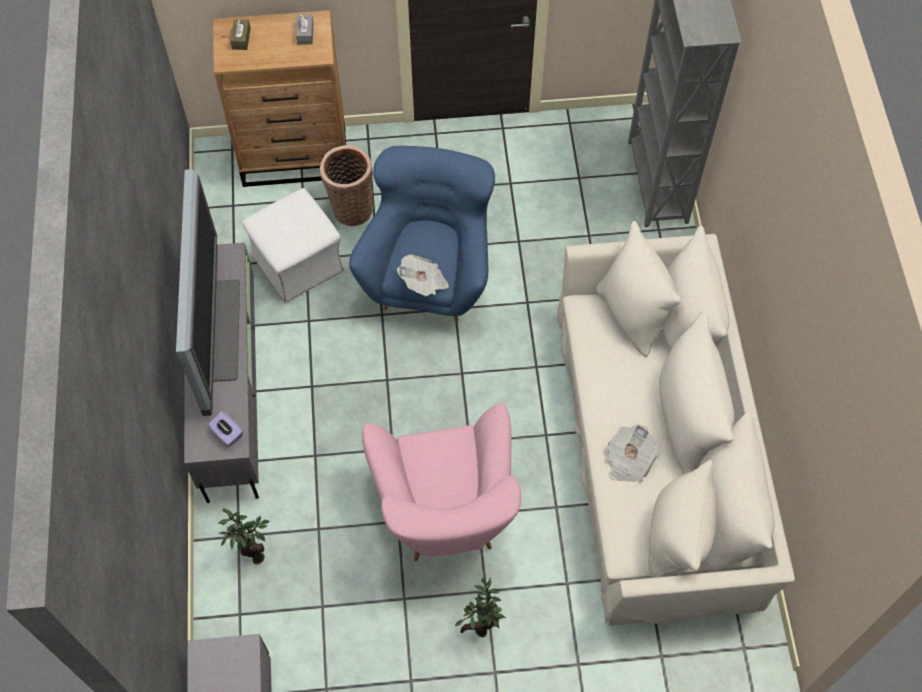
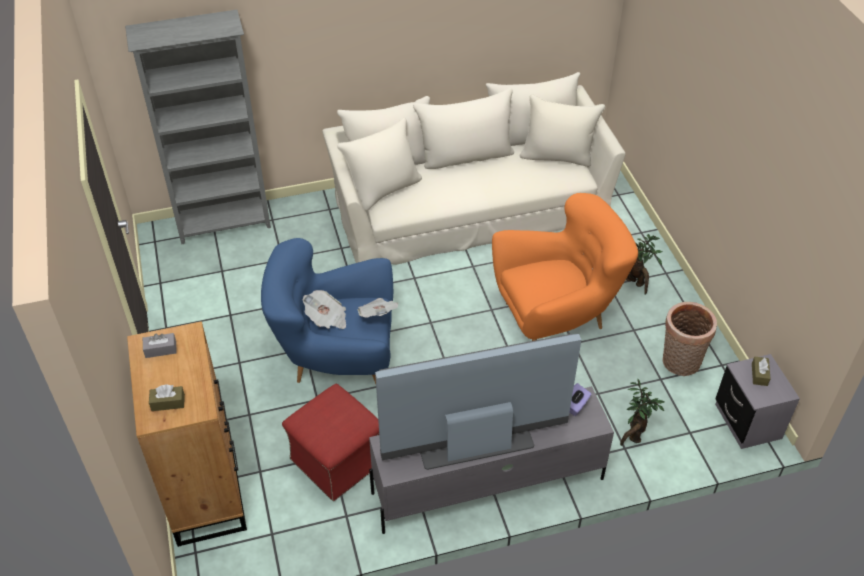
camera: 100 degrees left, 15 degrees down
(233, 666) = (759, 374): none -> brown tissue box
(298, 262) = (336, 460): white ottoman -> red ottoman
(351, 208) = (267, 429): basket -> basket (679, 363)
(445, 513) = (556, 315): pink armchair -> orange armchair
(629, 460) = (509, 180): newspaper -> newspaper (327, 318)

